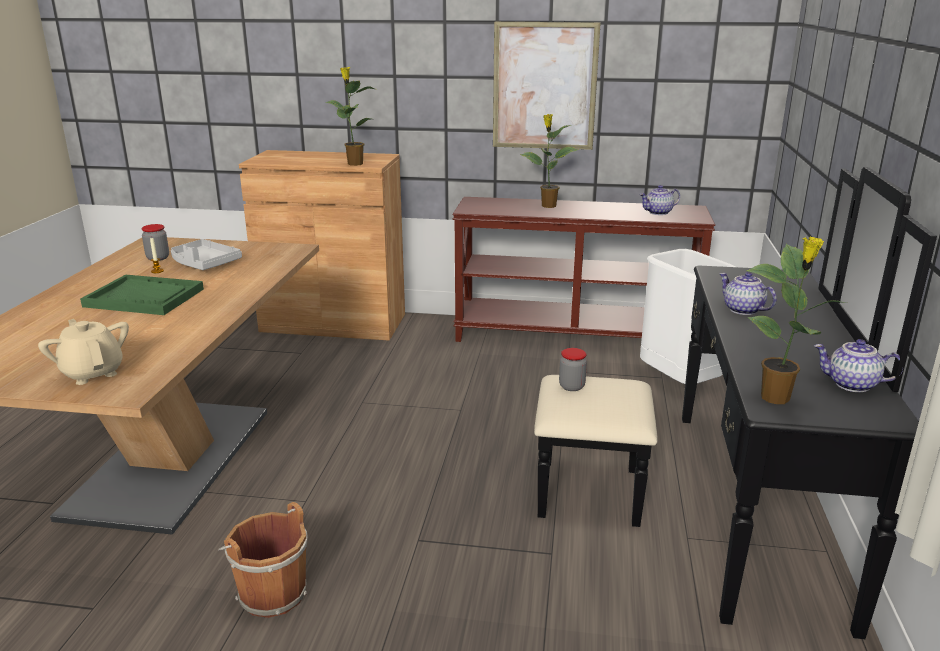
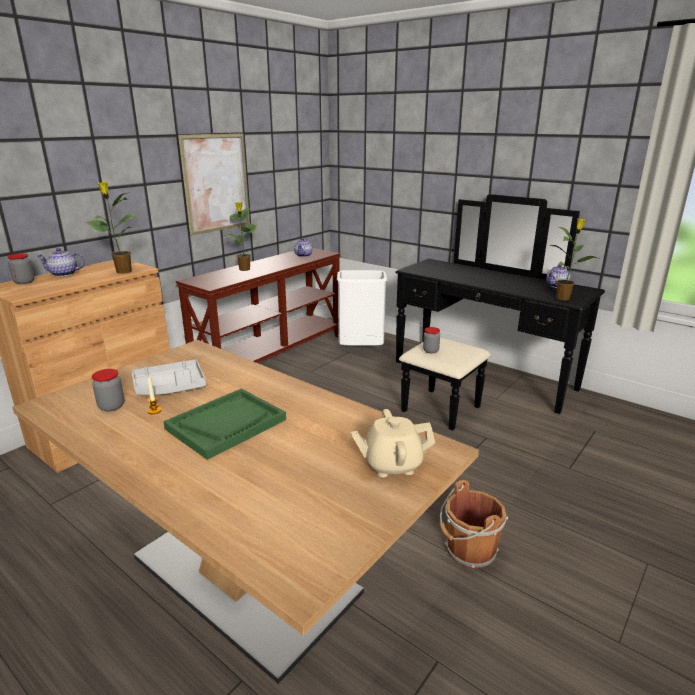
camera: 60 degrees left, 0 degrees up
(290, 153) = (24, 282): none -> jar
(742, 310) = (465, 278): teapot -> teapot (63, 274)

